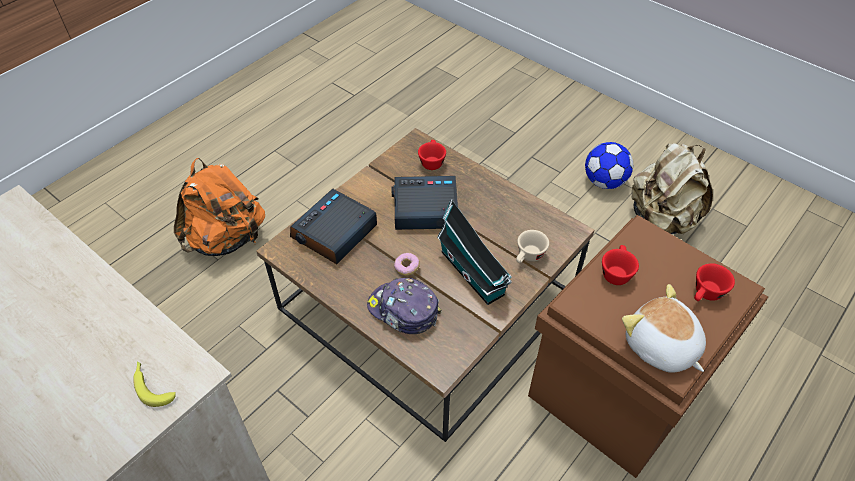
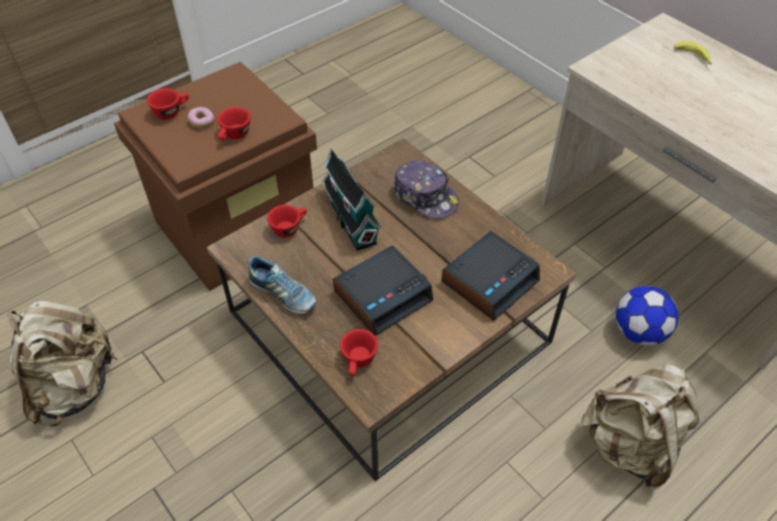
camera: 170 degrees left, 0 degrees up
(152, 386) = (624, 65): banana -> banana (694, 57)
(227, 239) = (630, 445): orange backpack -> beige backpack
(407, 267) = (415, 234): donut -> donut (202, 122)
(424, 209) = (383, 295): alarm clock -> alarm clock turned 45 degrees counterclockwise
(507, 199) = (283, 294): none -> shoe
(528, 257) = (289, 227): beige cup -> red cup
(604, 182) = (103, 459): football -> football (639, 332)
(660, 347) = (235, 85): plush toy -> none

